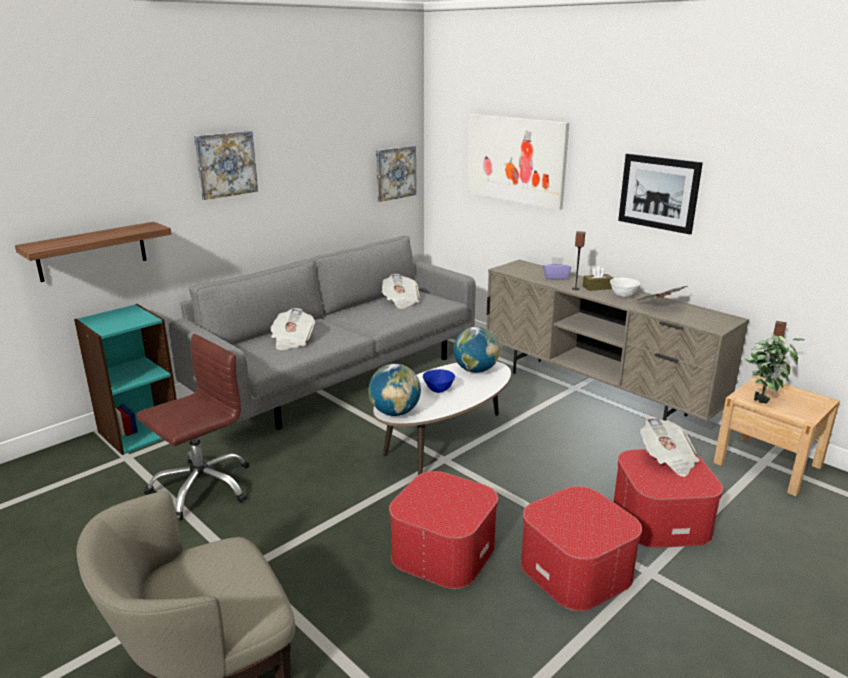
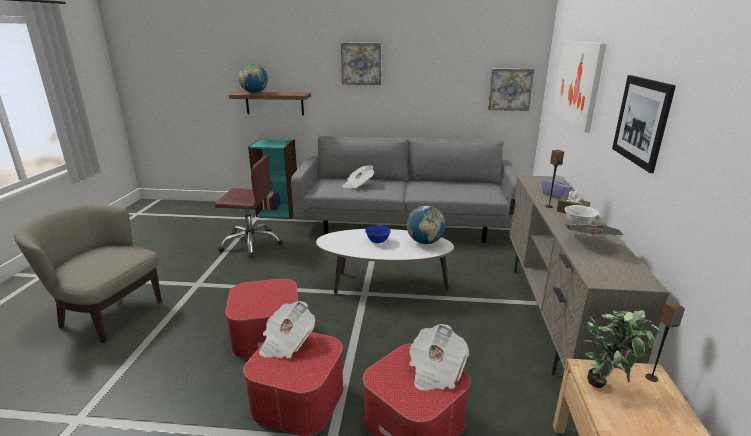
camera: 50 degrees right, 0 degrees up
(395, 413) = (329, 241): globe -> globe (254, 93)
(401, 301) = (464, 186): newspaper -> newspaper (286, 343)

